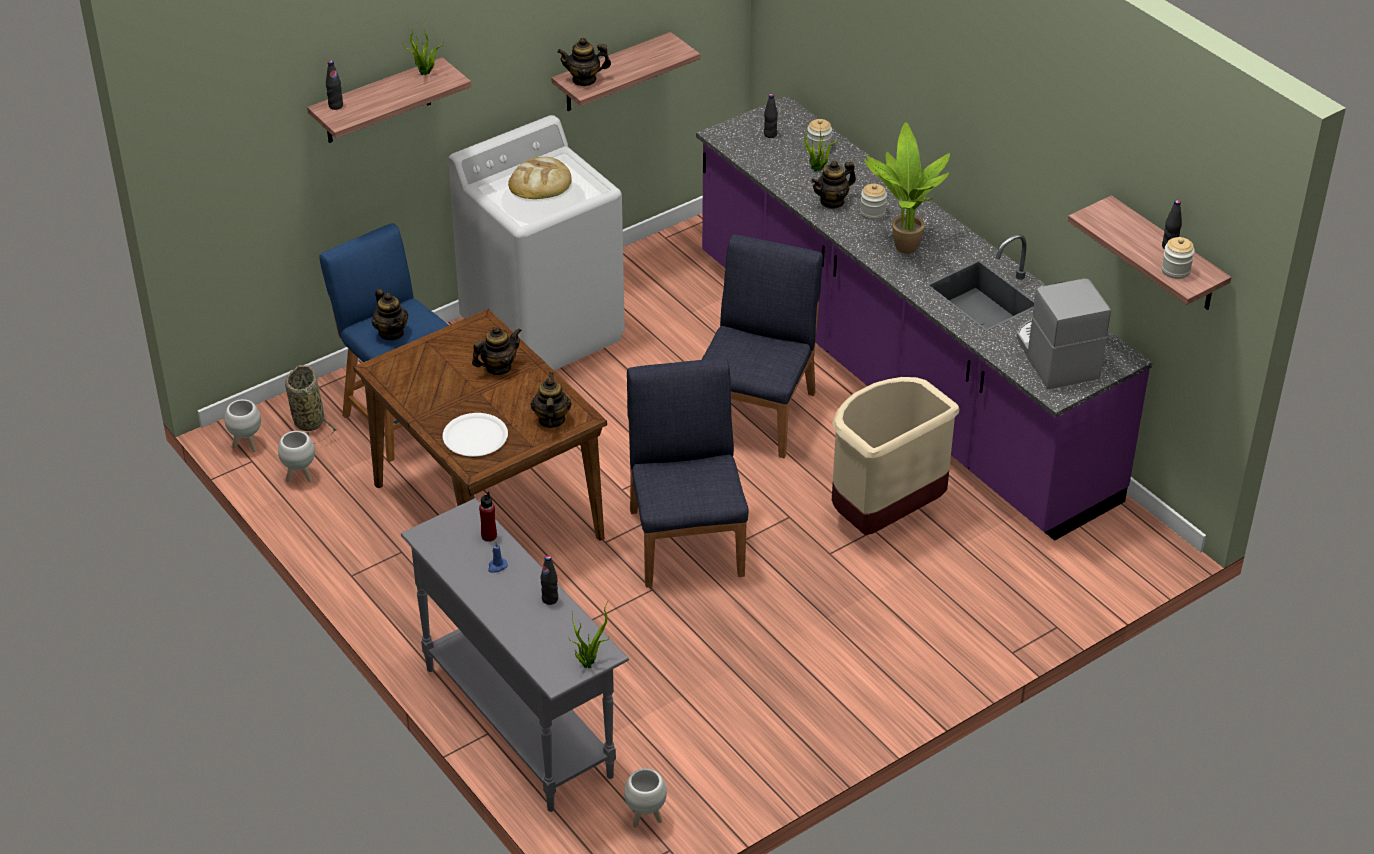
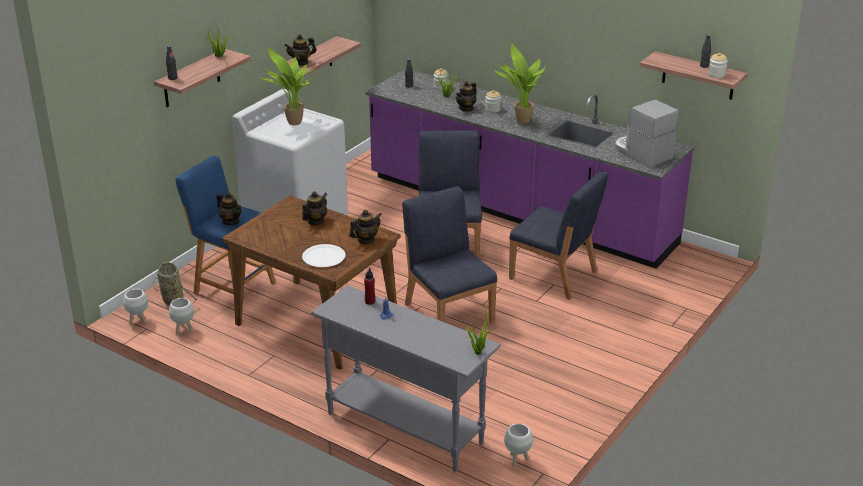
camera: 20 degrees left, 10 degrees down
(540, 182) = (292, 123): bread -> potted plant
(550, 599) = (431, 325): black bottle -> none
(551, 420) = (366, 240): teapot -> teapot turned 75 degrees clockwise
(883, 514) = (554, 276): beige trash can -> blue chair

